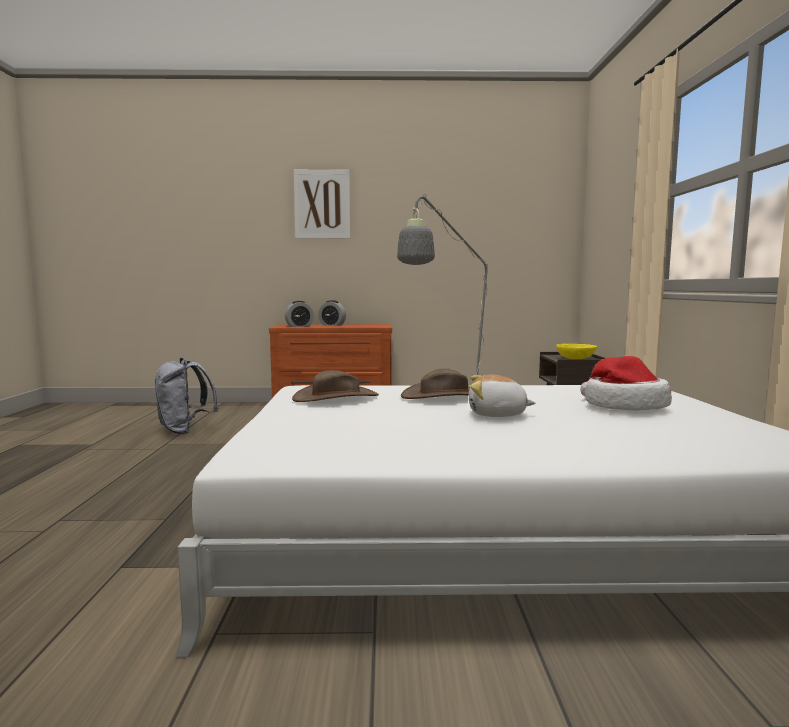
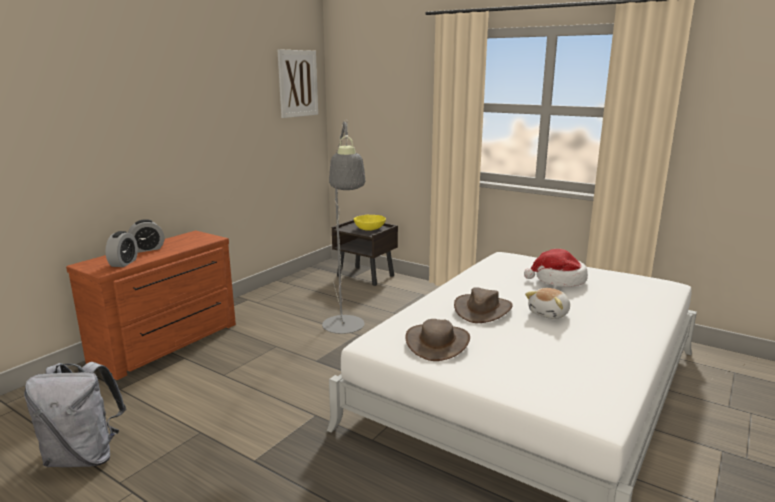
camera: 55 degrees left, 10 degrees up
(322, 204) = (97, 96): picture -> picture (298, 83)

